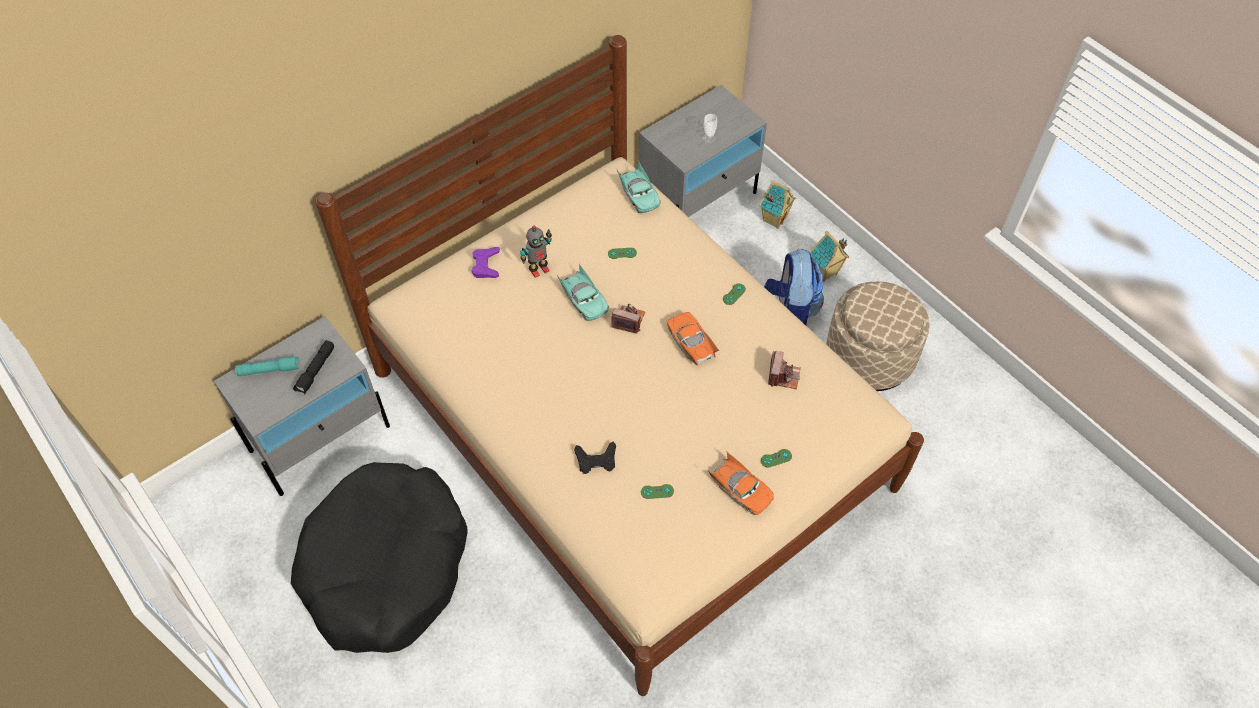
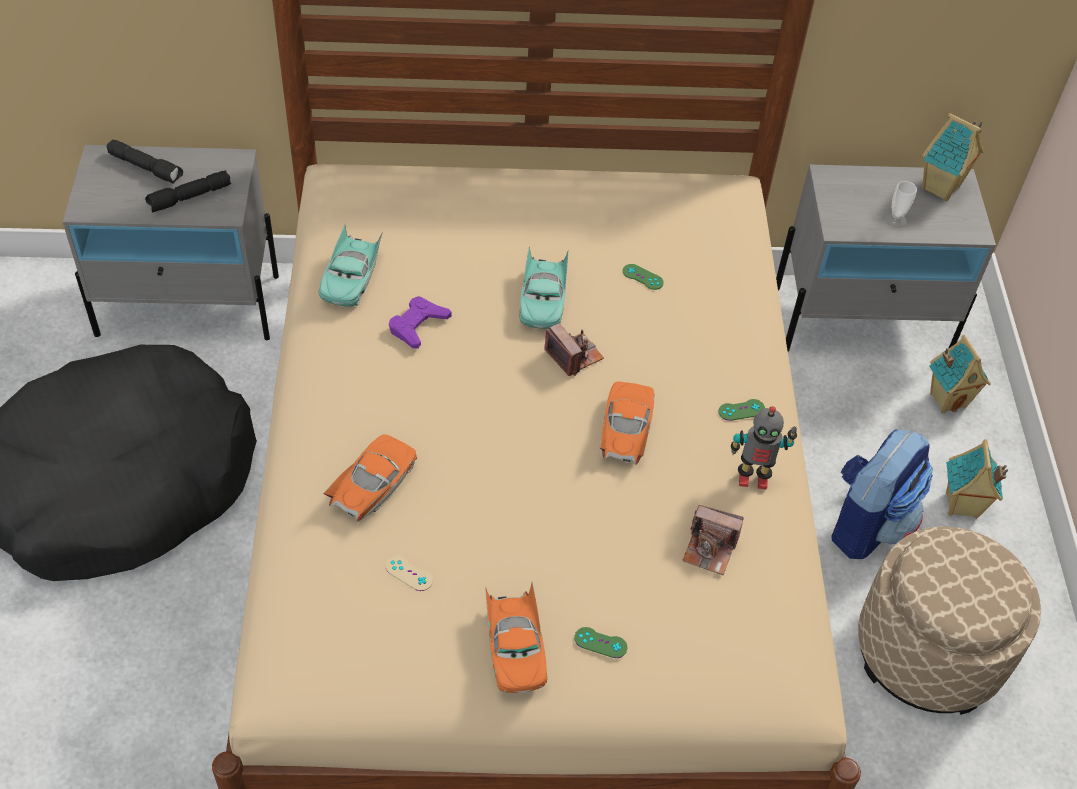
camera: 35 degrees right, 5 degrees down
(269, 369) = (146, 167): turquoise flashlight -> black flashlight
(486, 265) = (469, 195): purple game controller -> purple game controller (418, 325)
(538, 269) = (524, 235): toy robot -> toy robot (753, 478)
(596, 460) = (374, 486): black game controller -> orange toy car
(638, 194) = (730, 225): turquoise toy car -> turquoise toy car (351, 278)
(657, 491) = (409, 573): green game controller -> beige game controller
(715, 106) = (941, 188): none -> toy house
(783, 376) = (710, 549): camera -> camera turned 60 degrees clockwise

